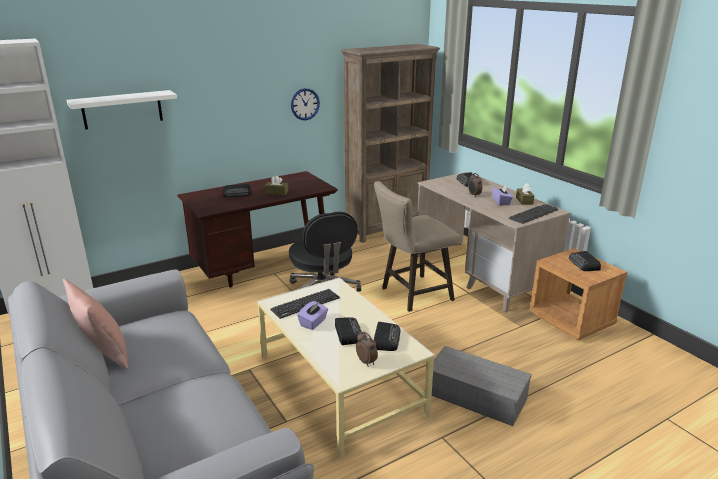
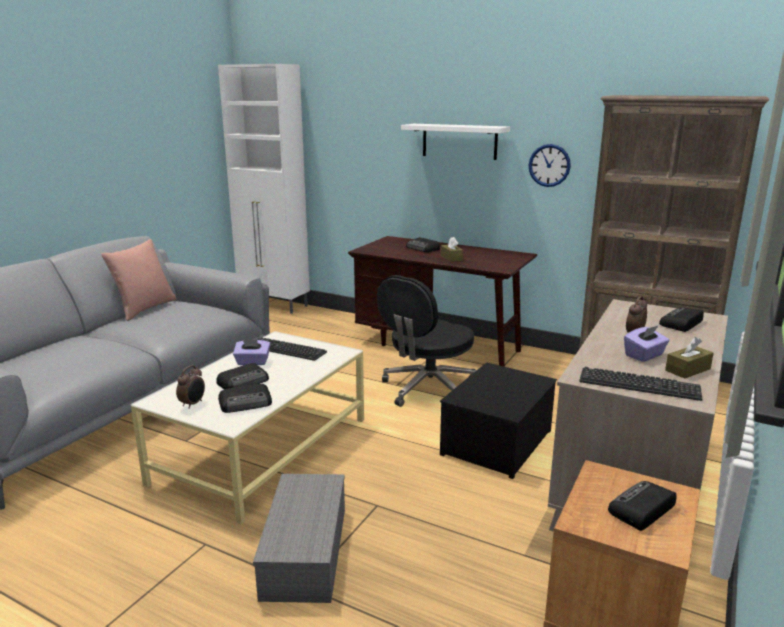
camera: 60 degrees right, 5 degrees down
(122, 109) = (354, 138): white shelf -> white shelf (459, 141)
(412, 295) = (496, 441): beige stool -> storage box

